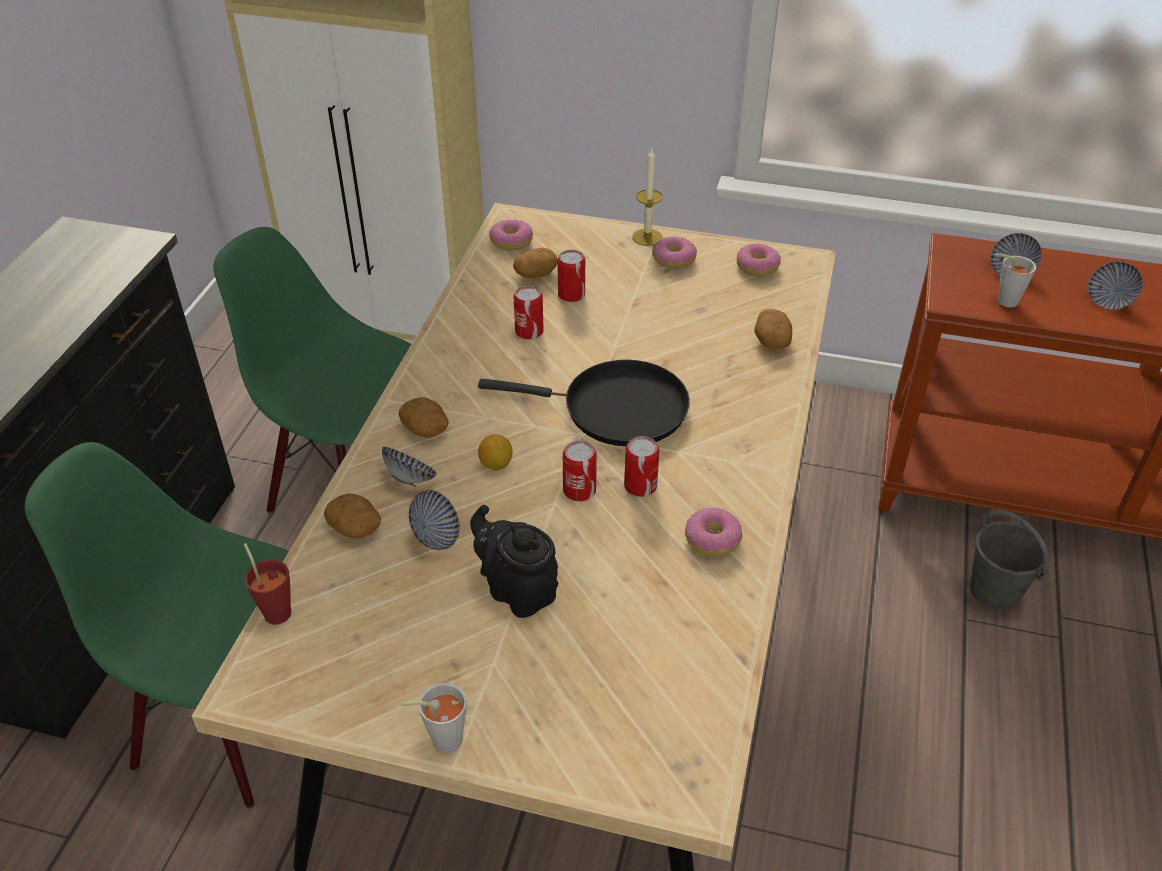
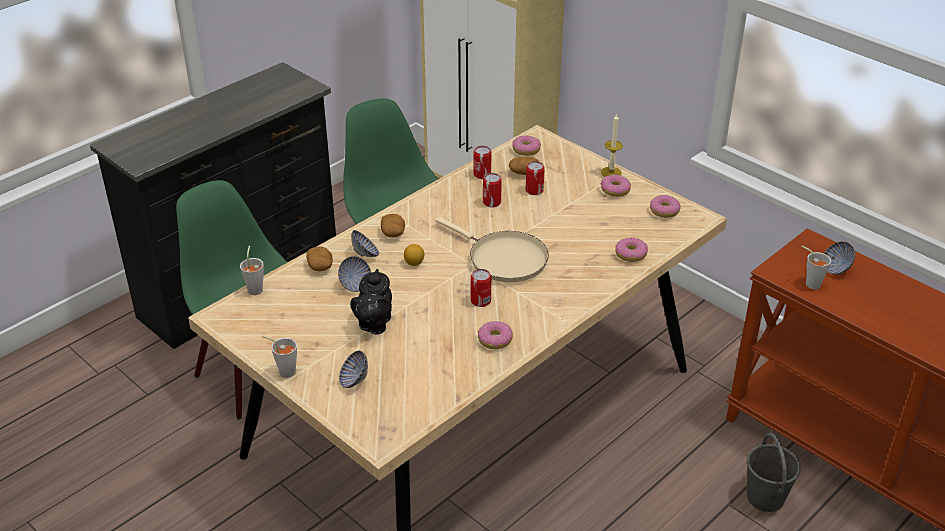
camera: 30 degrees right, 5 degrees down
(275, 609) = (256, 288): red cup -> grey cup
(518, 590) = (373, 324): black teapot -> black teapot turned 150 degrees counterclockwise
(579, 490) = (446, 291): can -> can (482, 174)
(616, 409) = (503, 259): black frying pan -> beige frying pan
(771, 340) = (631, 254): potato -> donut
(1109, 301) = (887, 308): bowl -> bowl (354, 380)

